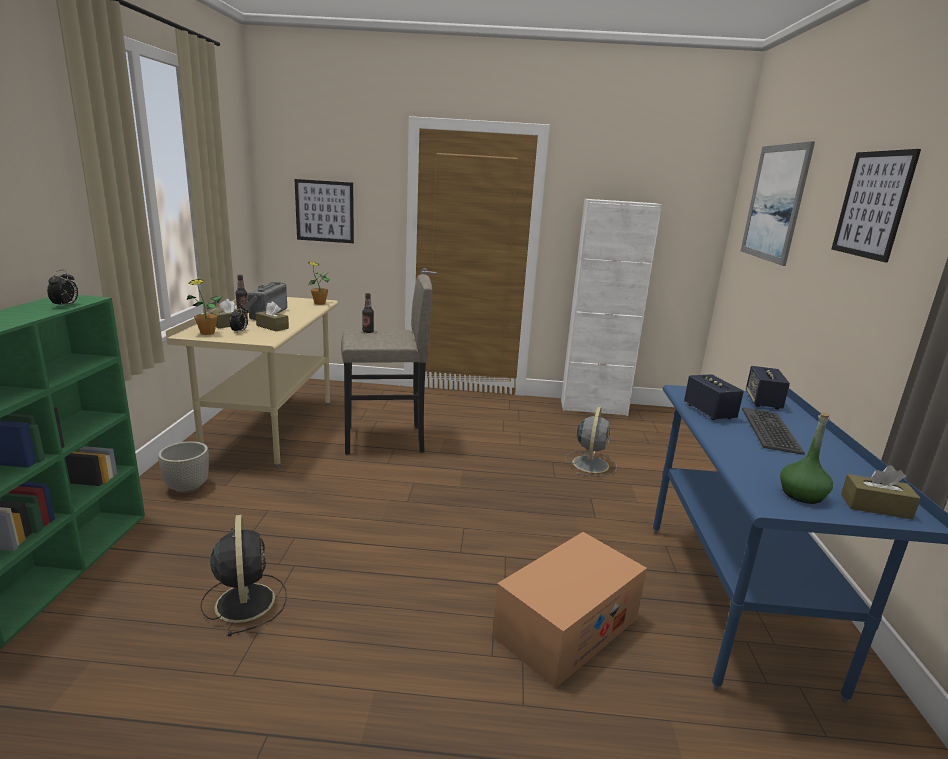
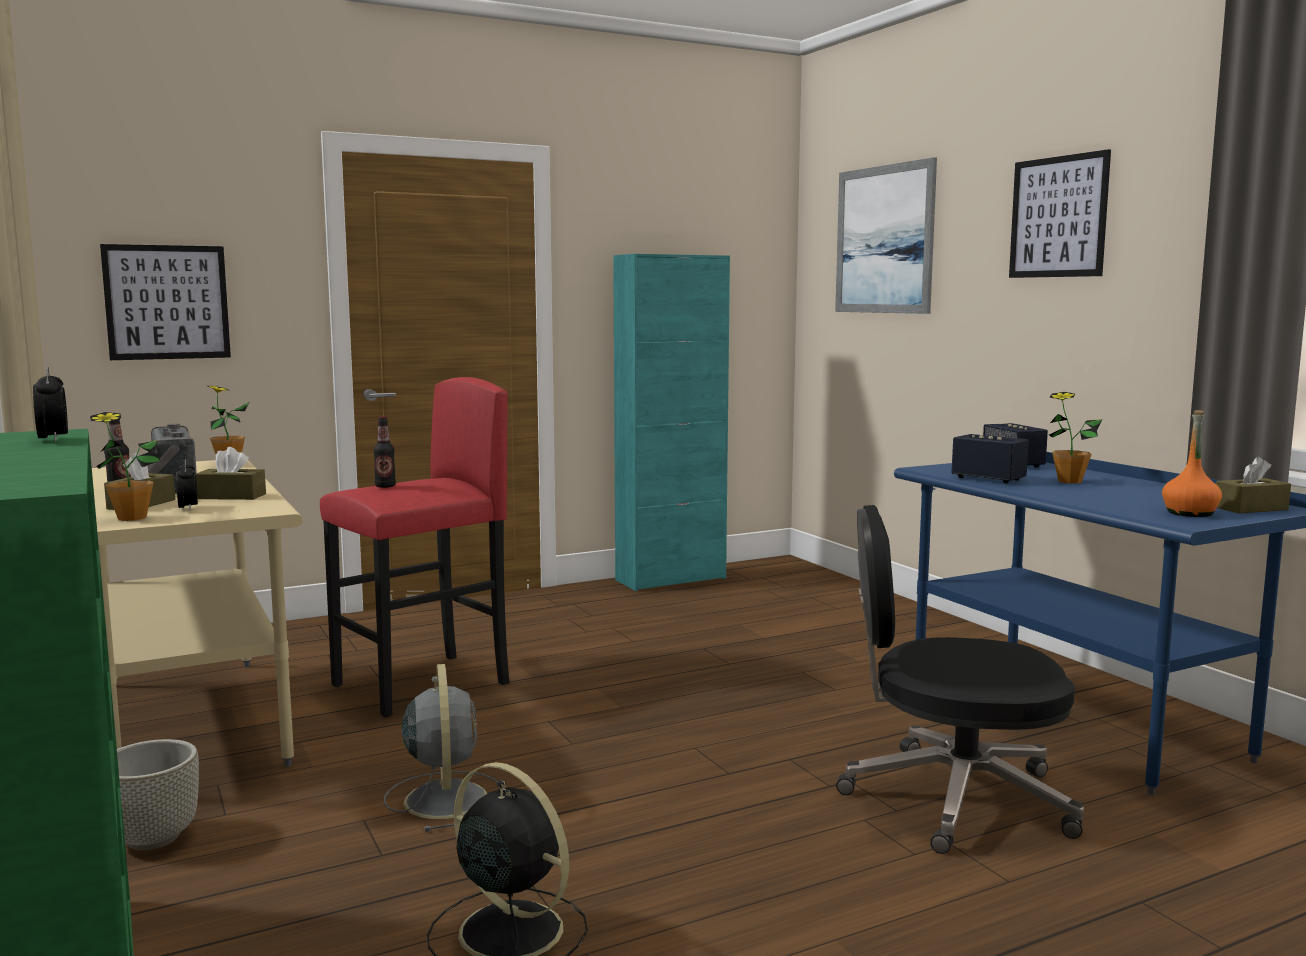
camera: 30 degrees left, 10 degrees down
(384, 440) = (422, 685): grey stool -> red stool
(566, 627) = (952, 798): cardboard box -> black office chair
(590, 463) = (752, 638): grey fan -> grey fan (445, 798)
(593, 408) = (671, 579): white cabinet -> turquoise cabinet
(771, 431) = (1069, 481): keyboard -> potted plant
(802, 495) = (1190, 513): green bottle -> orange bottle

